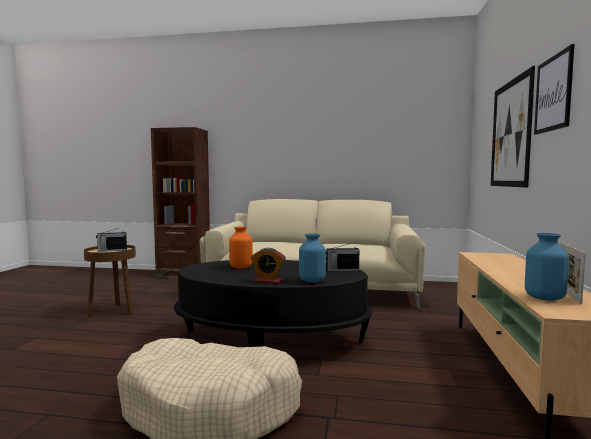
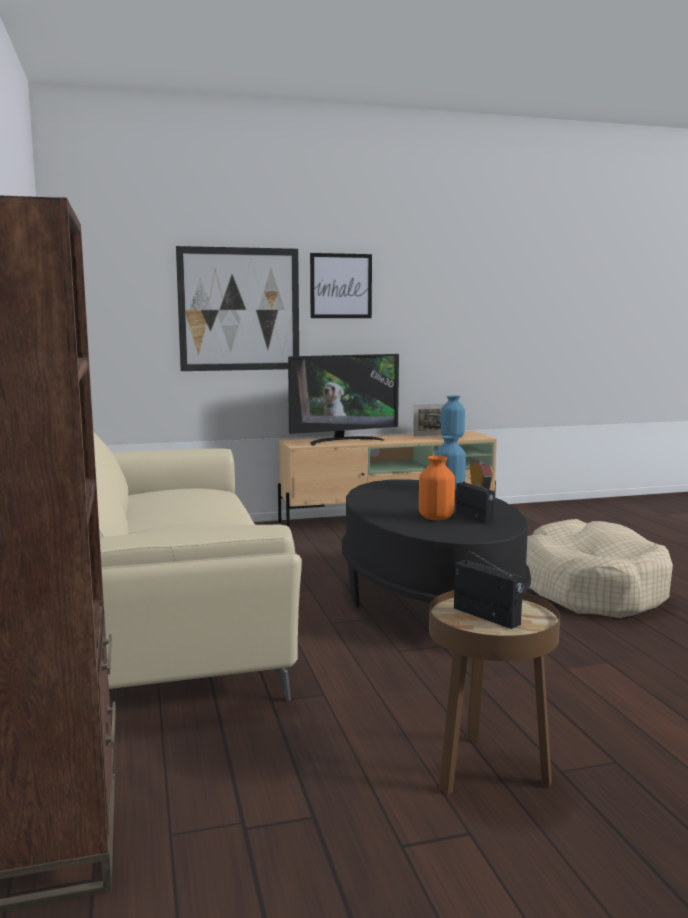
camera: 115 degrees left, 5 degrees up
(341, 270) = (382, 486): radio -> radio (474, 518)
(502, 263) = (343, 441): none -> television

